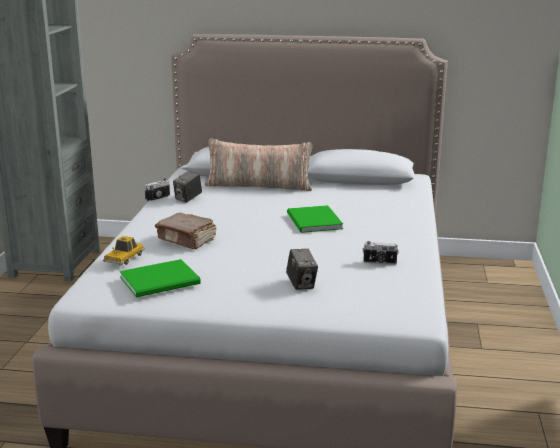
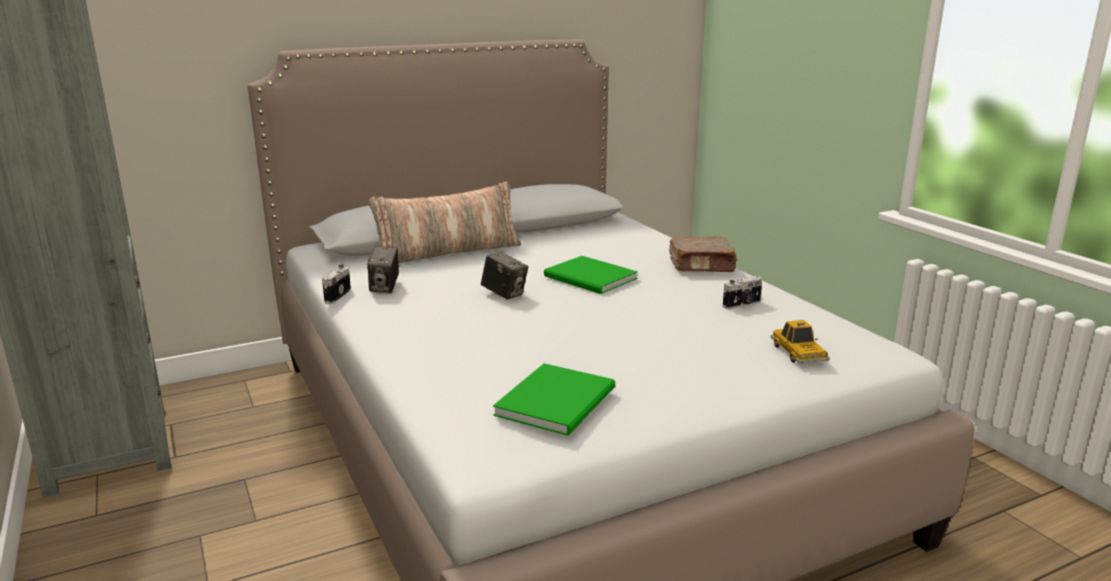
camera: 35 degrees left, 0 degrees up
(124, 258) = (446, 387): toy car -> toy car (798, 353)
(187, 240) = (488, 339): brown book -> brown book (702, 266)
(301, 284) = (716, 352): camera -> camera (504, 294)

